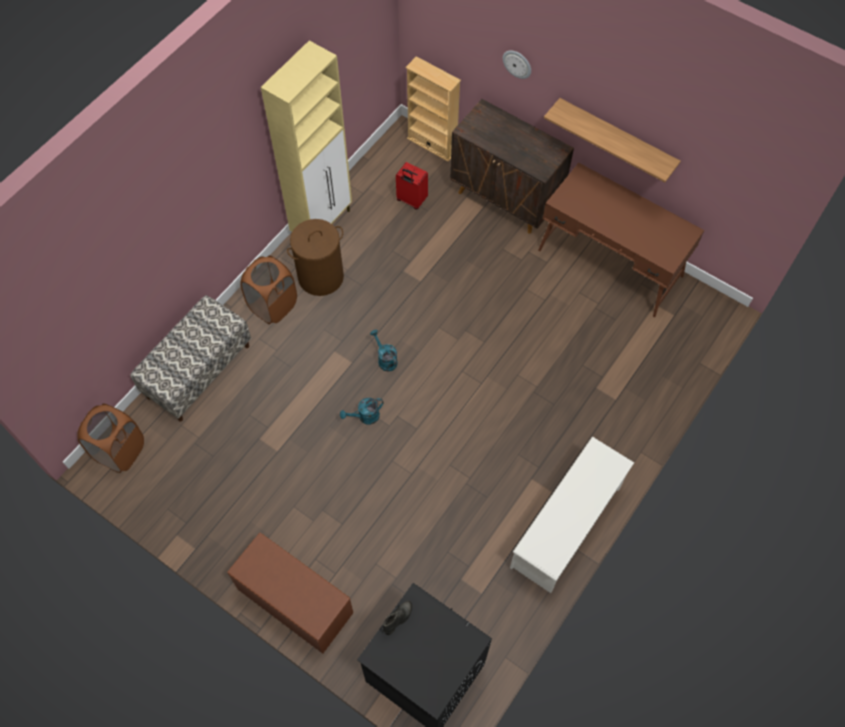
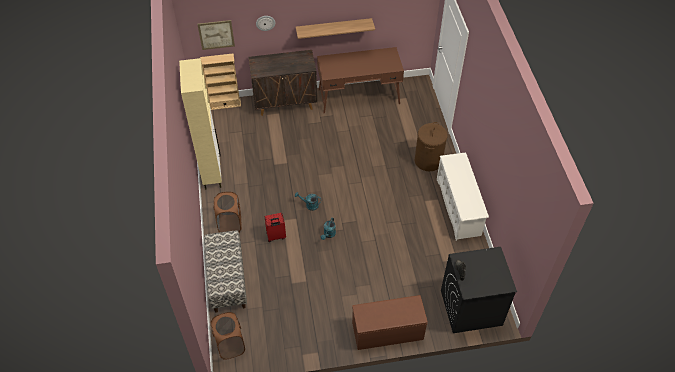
camera: 45 degrees left, 10 degrees down
(321, 277) = (238, 195): brown laundry basket -> brown laundry basket (428, 161)
(411, 200) = (243, 133): red suitcase -> red suitcase (276, 236)
(446, 37) = (216, 34): none -> picture

